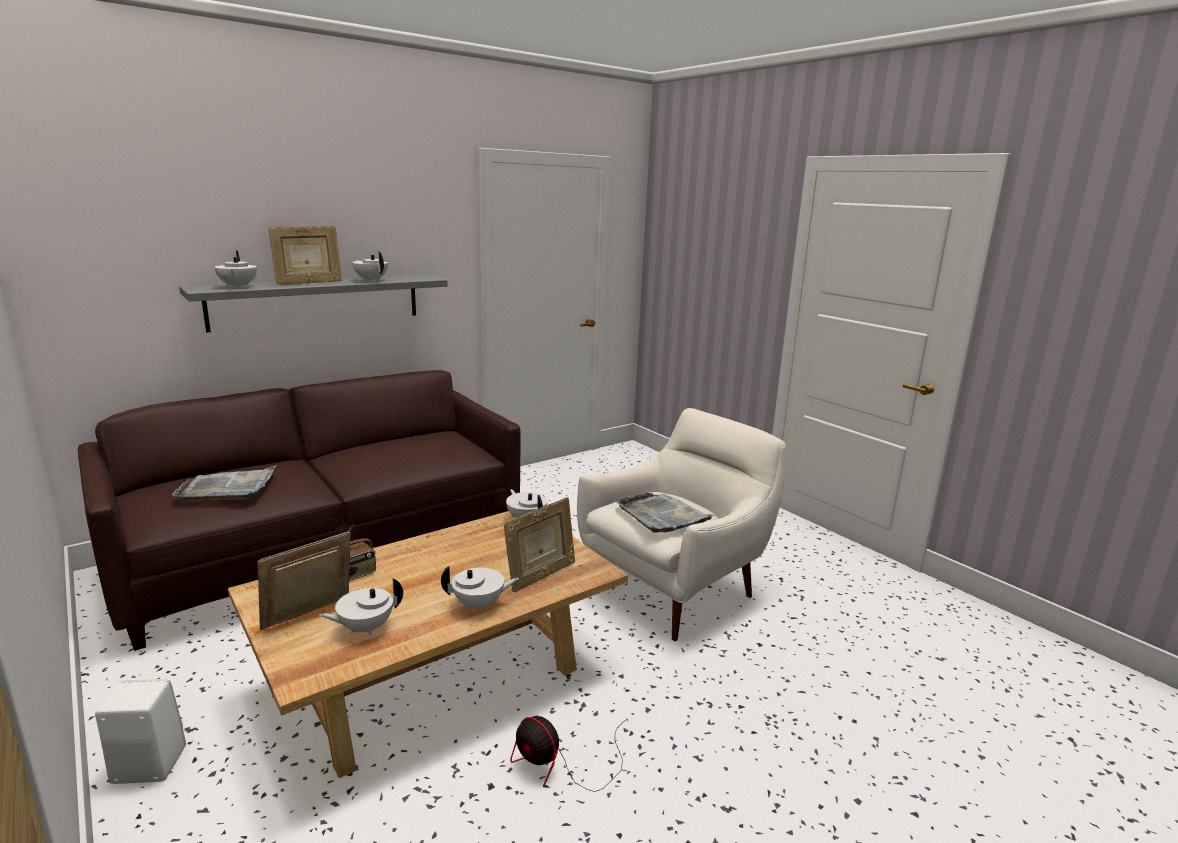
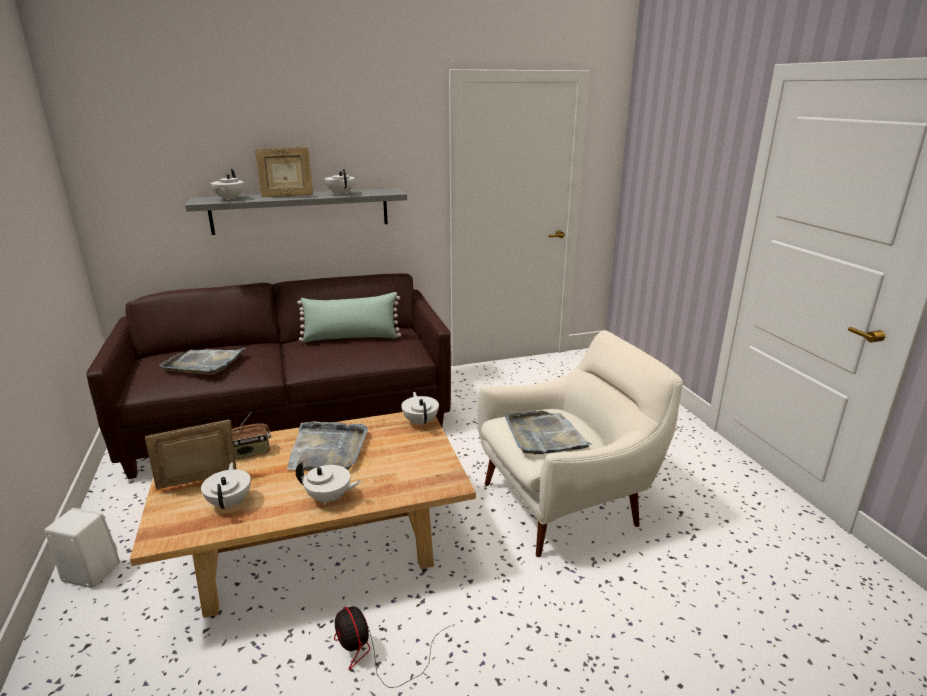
camera: 20 degrees right, 5 degrees up
(365, 628) = (230, 502): white teapot -> white teapot turned 90 degrees clockwise
(396, 445) = (351, 338): none -> green pillow
(443, 559) = (328, 449): none -> grey tray
(541, 576) = (397, 480): picture frame -> none

